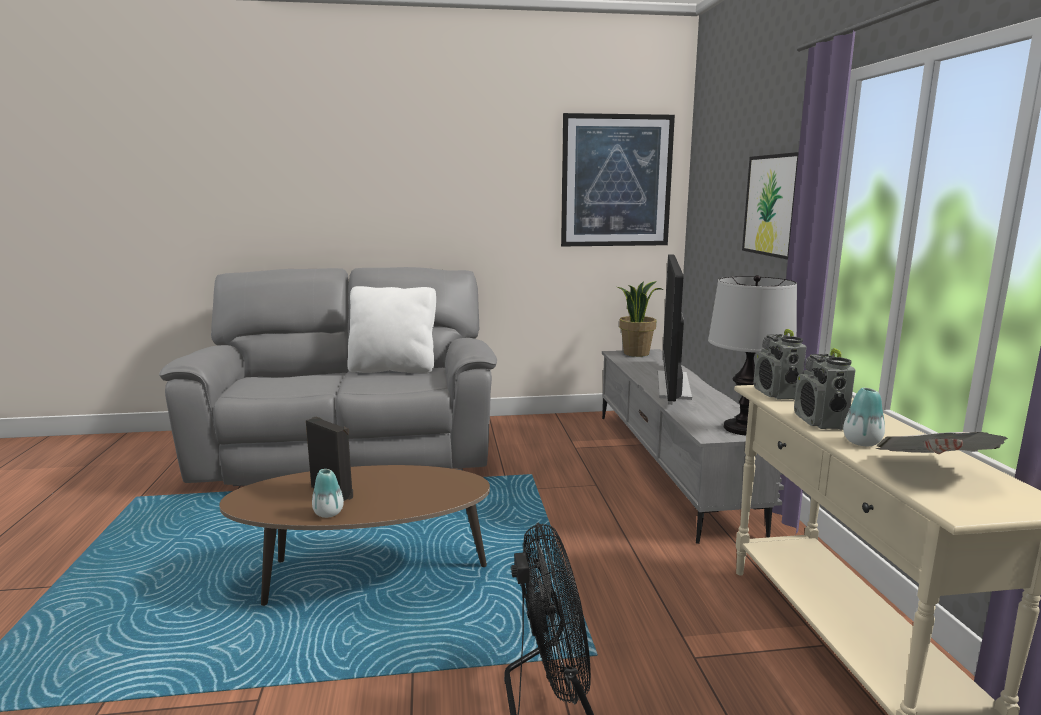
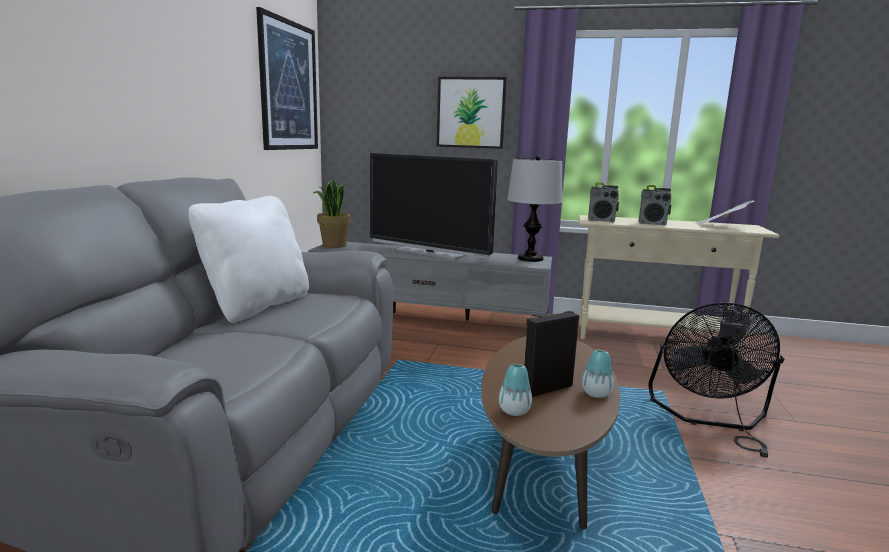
camera: 70 degrees left, 0 degrees up
(861, 442) = (684, 225): vase -> vase (514, 411)

